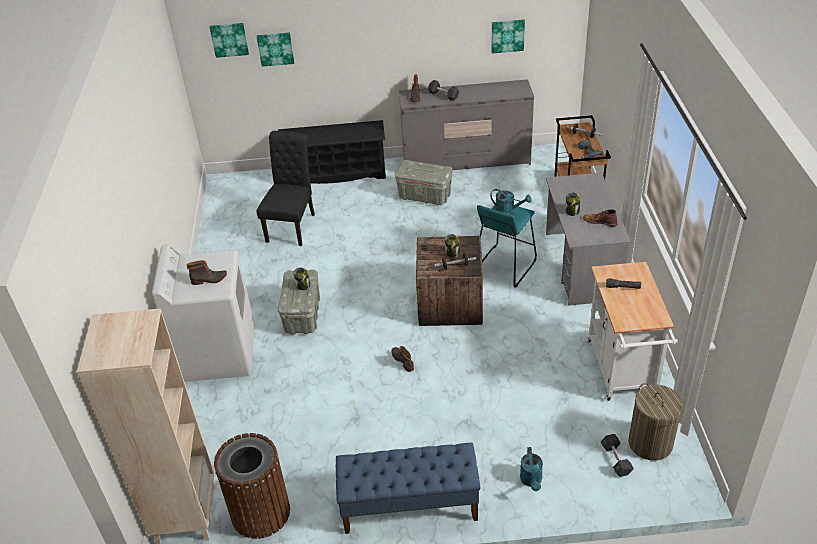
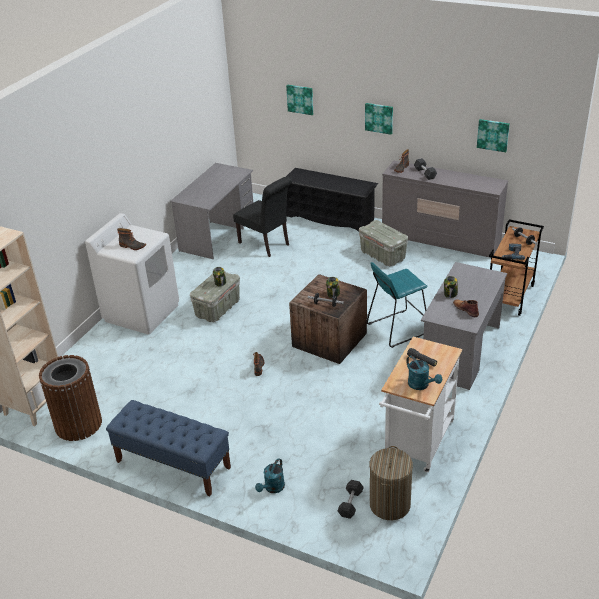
camera: 30 degrees right, 5 degrees down
(226, 232) = (218, 234): none -> grey desk
(229, 39) = (267, 83): picture -> picture (379, 118)
(292, 225) = (266, 244): black chair -> black chair turned 90 degrees clockwise
(508, 212) = (404, 279): turquoise watering can -> turquoise watering can (421, 385)

